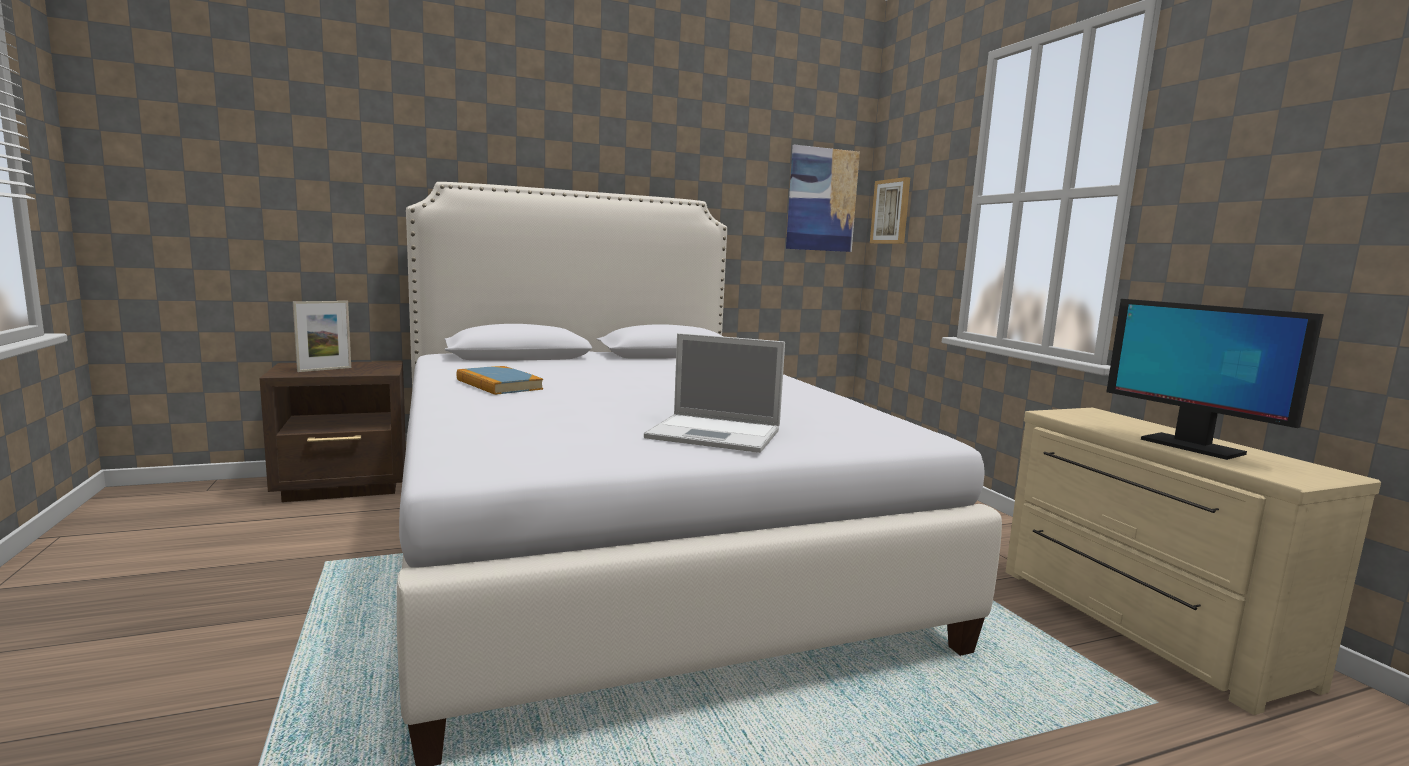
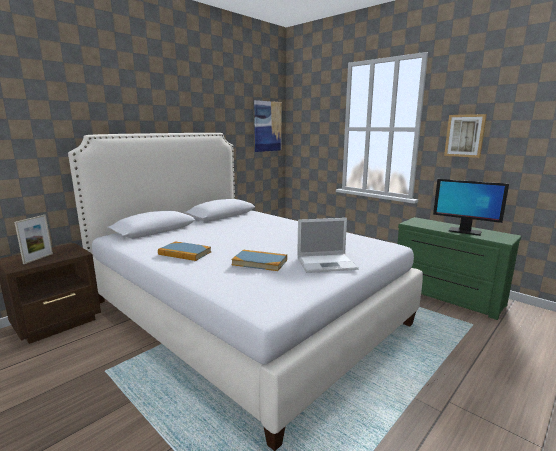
camera: 25 degrees left, 5 degrees up
(586, 411) = (259, 262): none -> book
(891, 211) = (299, 131): picture -> picture (465, 135)
(1138, 624) = (446, 296): beige dresser -> green dresser

